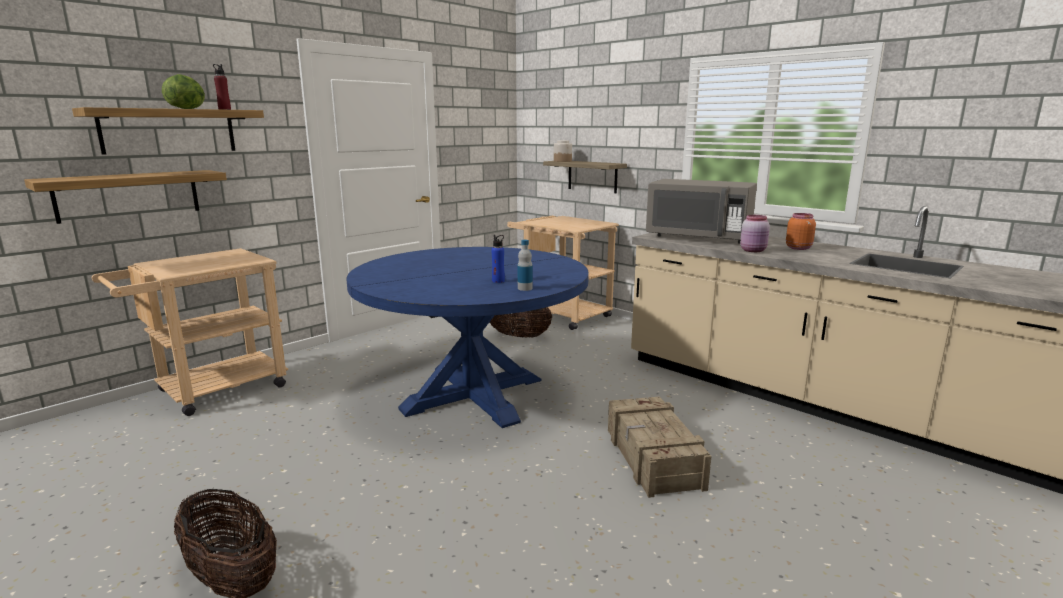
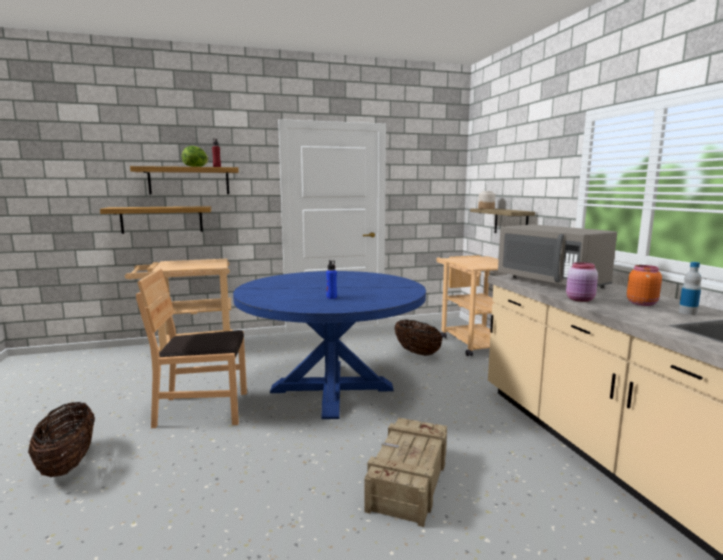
camera: 30 degrees right, 5 degrees down
(342, 458) = (202, 410): none -> brown chair
(525, 288) = (337, 305): bottle -> bottle (687, 312)

